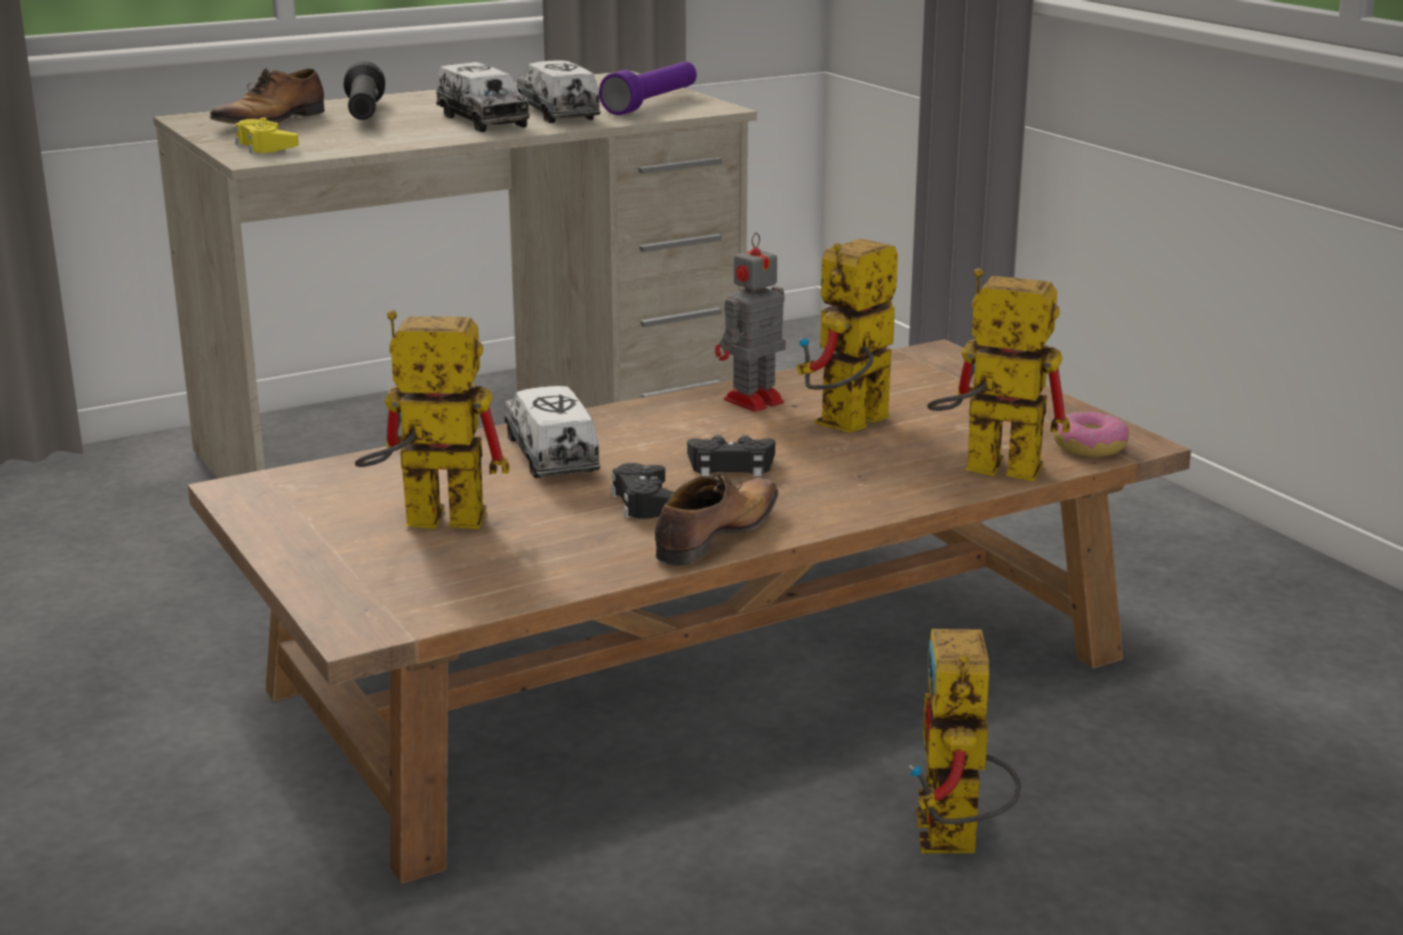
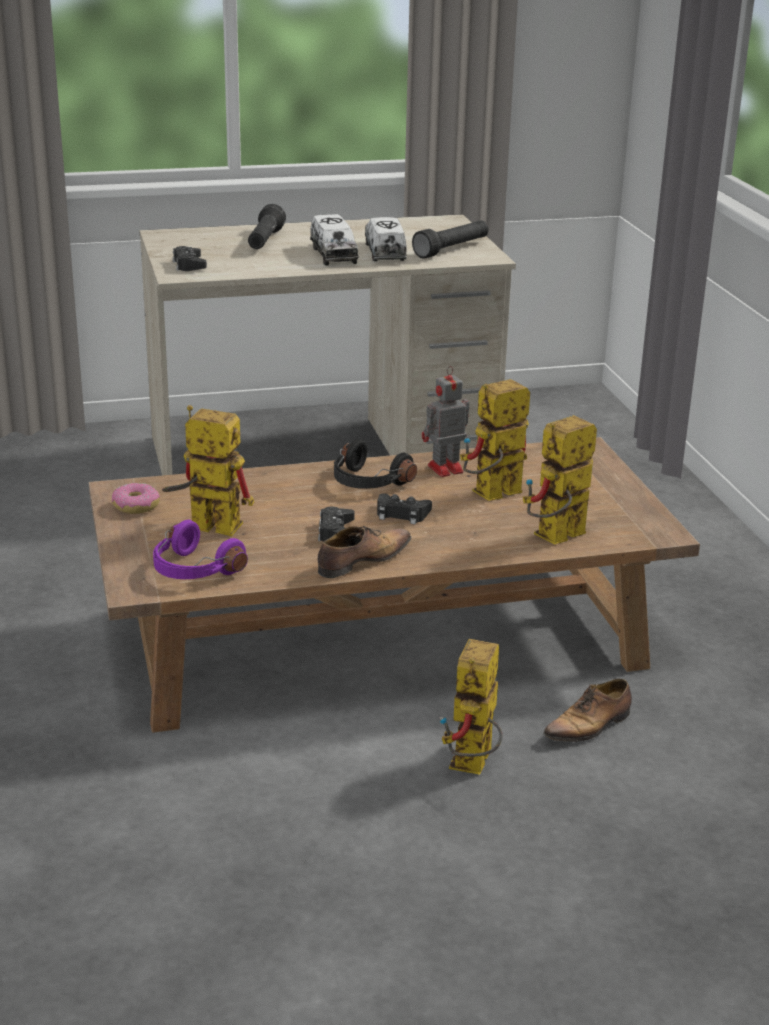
camera: 15 degrees right, 5 degrees up
(266, 146) = (189, 265): yellow game controller -> black game controller
(273, 121) = (207, 242): shoe -> shoe (589, 726)
(445, 586) = (193, 570): none -> purple headphones
(551, 454) = (300, 491): toy truck -> none
(649, 432) = (367, 483): none -> black headphones
(652, 104) = (452, 249): purple flashlight -> black flashlight
(985, 469) = (555, 539): toy robot -> toy robot turned 75 degrees counterclockwise
(1089, 447) = (633, 533): donut -> donut (135, 506)

